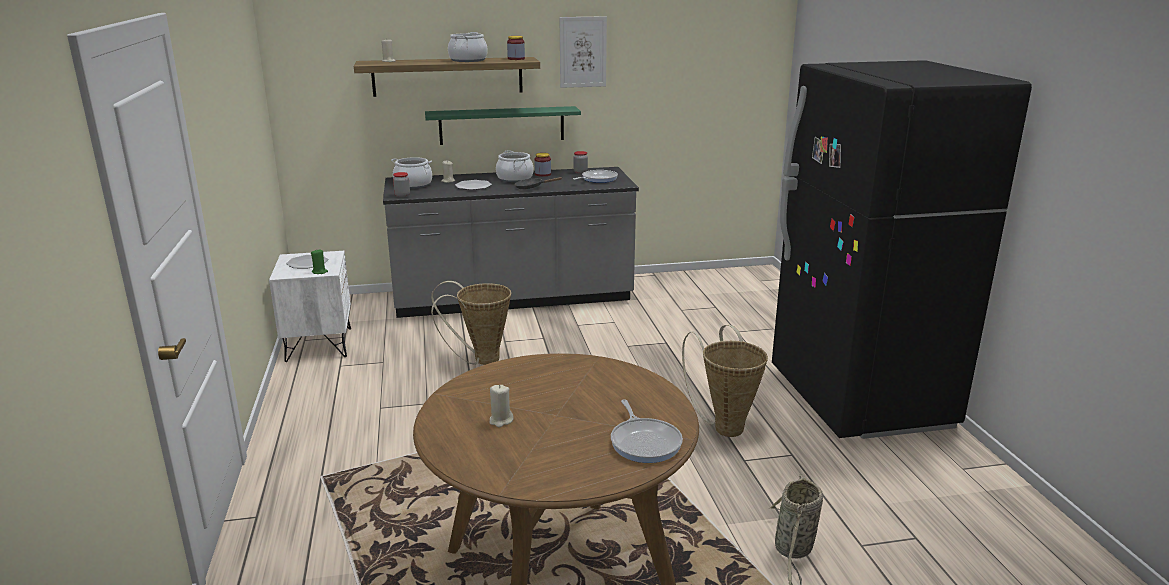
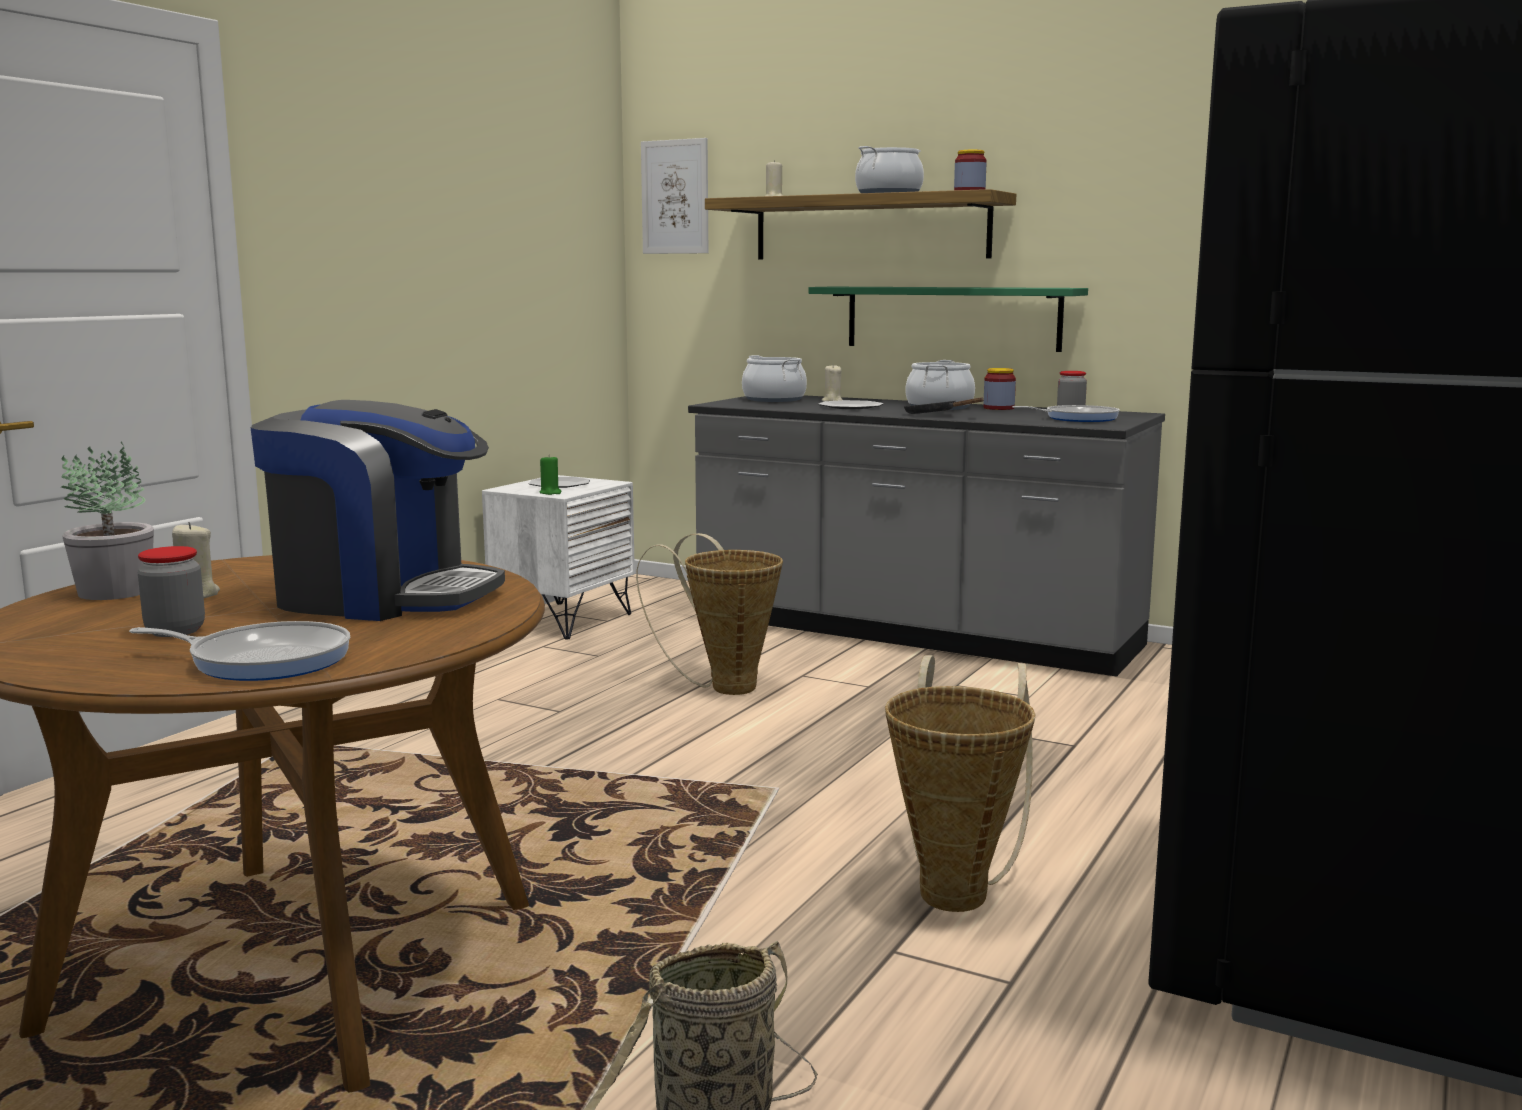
camera: 40 degrees right, 10 degrees down
(402, 195) = (725, 404): jar -> jar (175, 631)
(455, 433) = (115, 591): none -> potted plant
(582, 389) = (383, 596): none -> coffee machine
(583, 52) = (1108, 183): picture -> picture (675, 197)
(645, 442) = (263, 660): frying pan -> frying pan turned 105 degrees counterclockwise

